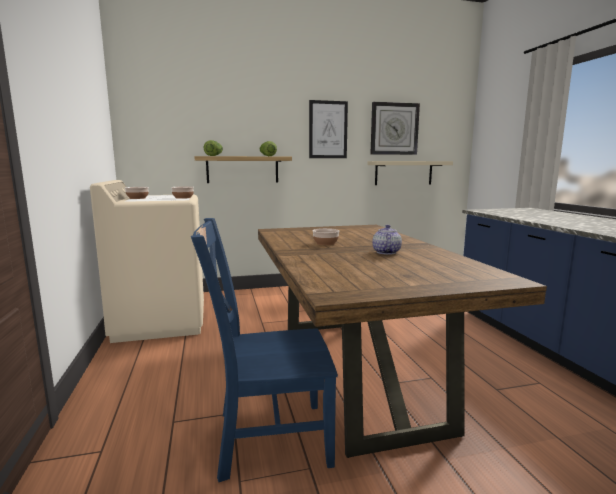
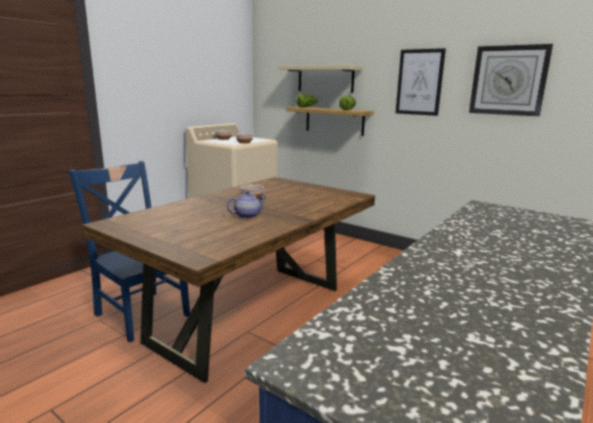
camera: 50 degrees right, 5 degrees up
(403, 173) = (517, 140): beige shelf -> beige shelf (325, 79)

